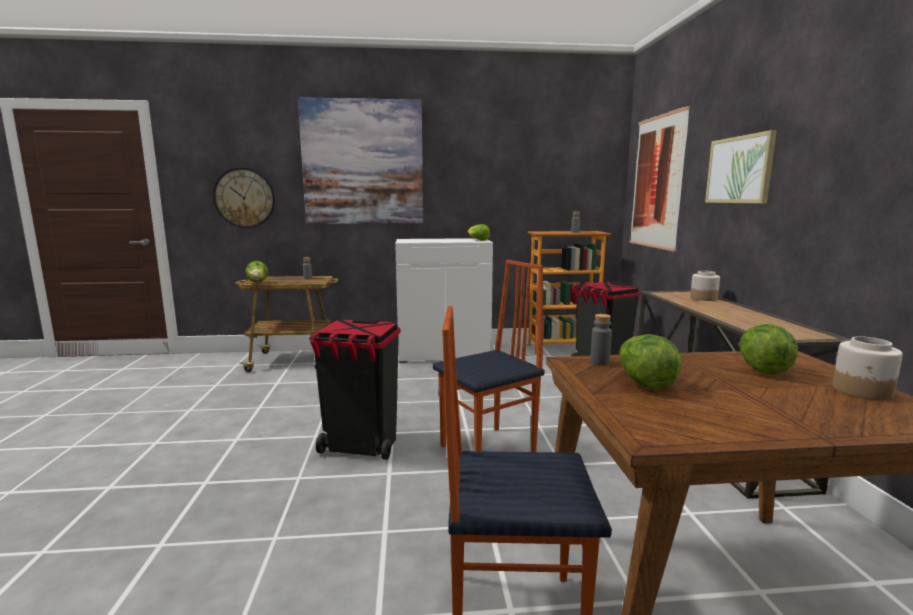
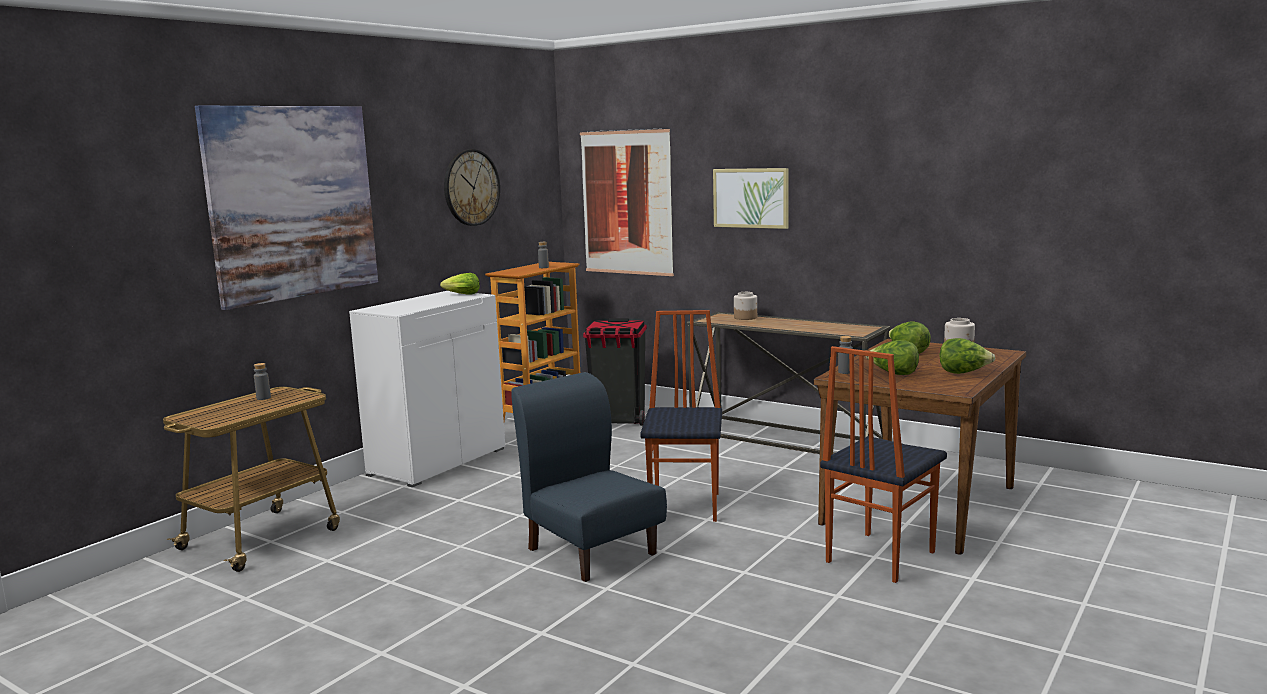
camera: 50 degrees left, 0 degrees up
(244, 198) = (117, 282): wall clock -> wall clock (471, 187)
(258, 282) = (226, 420): lettuce -> lettuce (964, 373)
(361, 446) = (591, 550): black trash can -> blue chair

